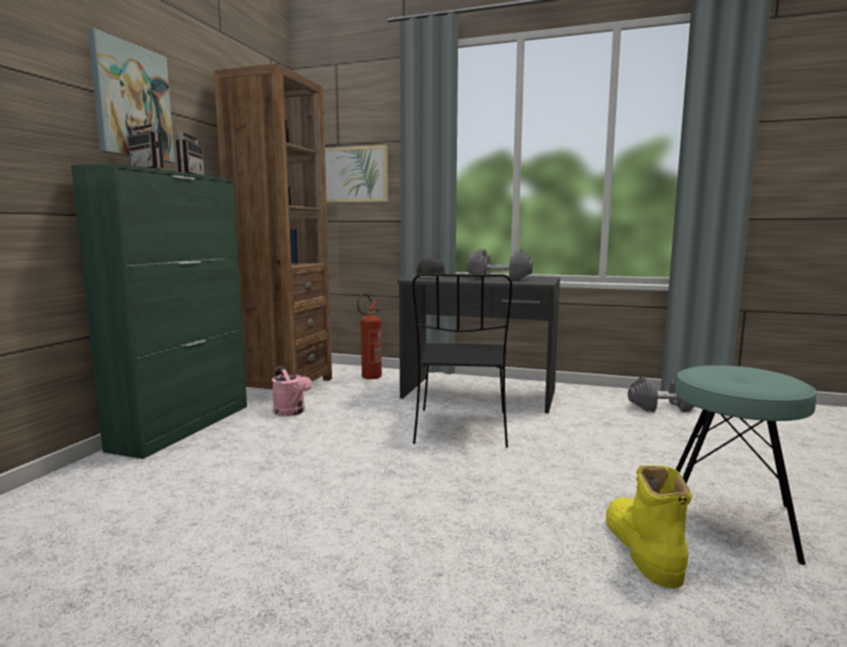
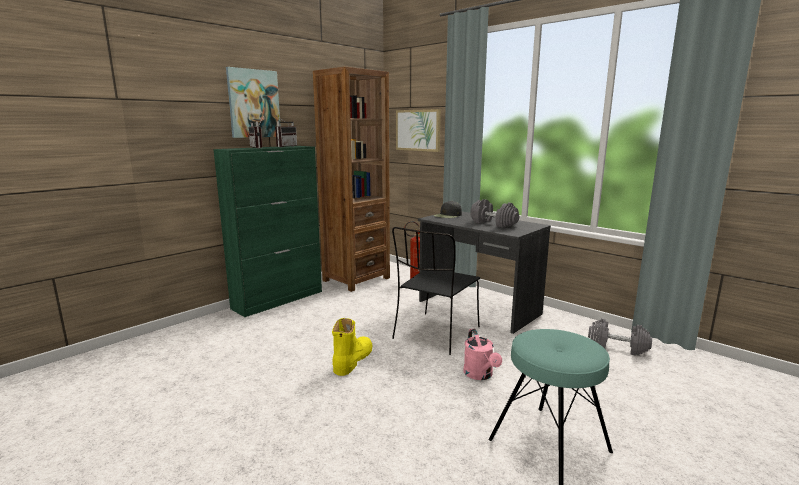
camera: 25 degrees right, 5 degrees up
(292, 412) = (343, 300): pink watering can -> pink watering can (480, 375)
(642, 548) = (459, 447): yellow boot -> yellow boot (352, 360)

